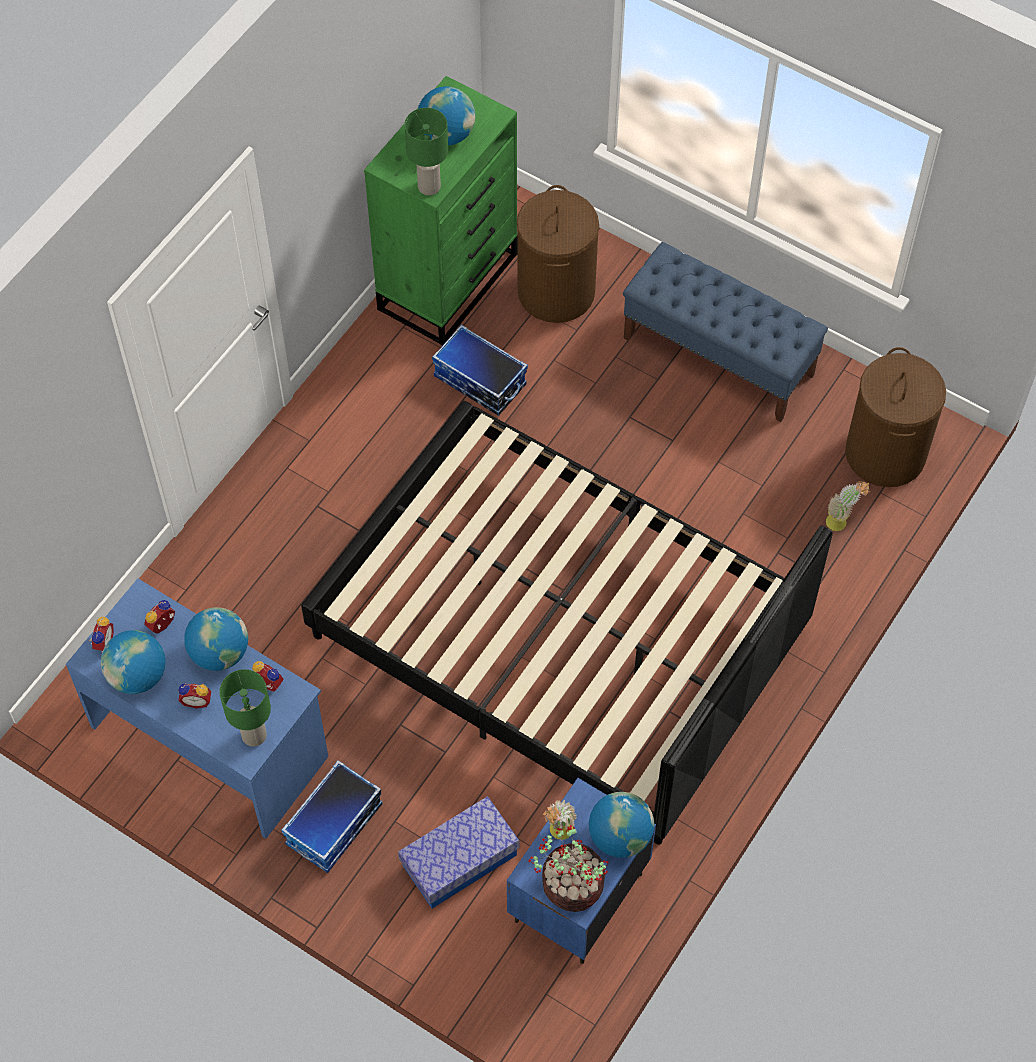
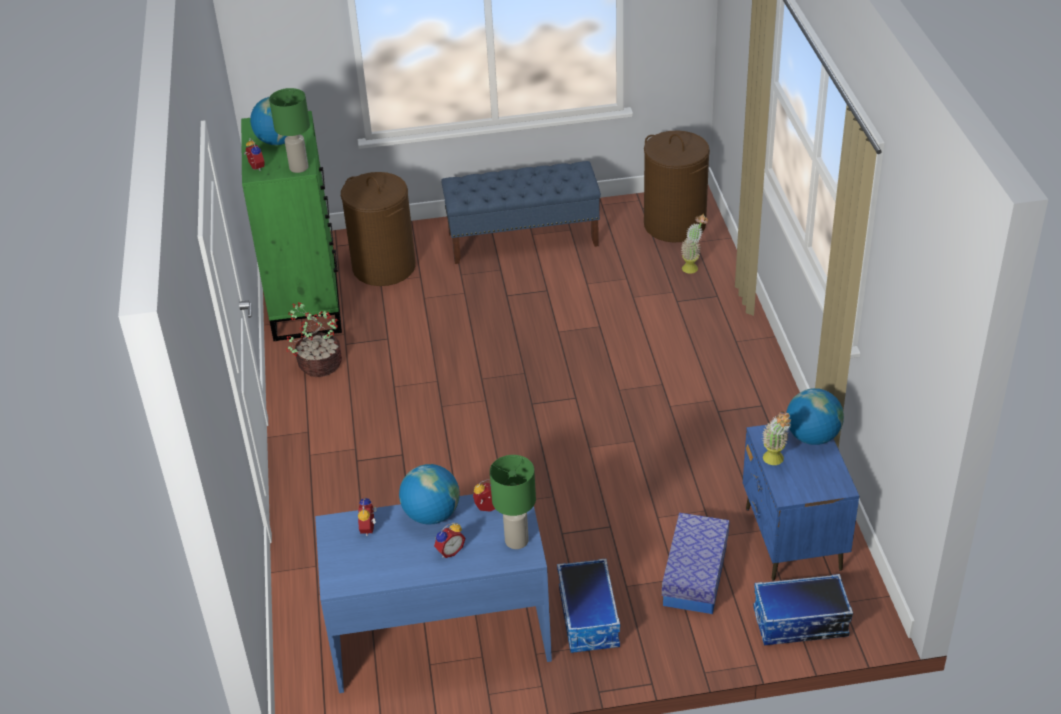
camera: 40 degrees left, 20 degrees down
(103, 642) = (334, 568): alarm clock -> alarm clock (255, 168)
(138, 676) = (387, 568): globe -> none
(479, 381) = (388, 335): storage box -> storage box (800, 623)
(558, 635) = (602, 421): black bed -> none
(570, 883) = (818, 480): potted plant -> potted plant (318, 365)

